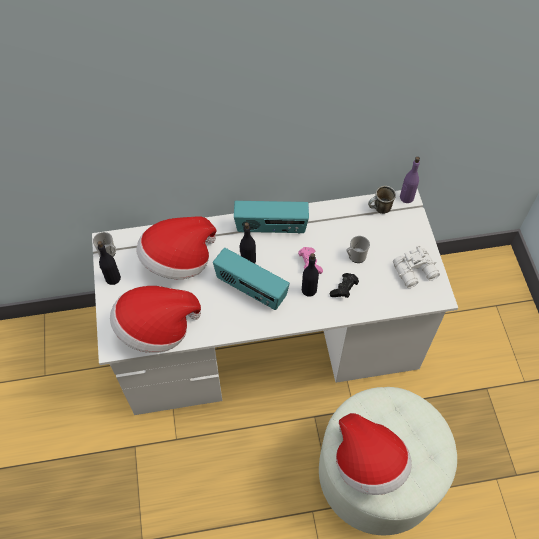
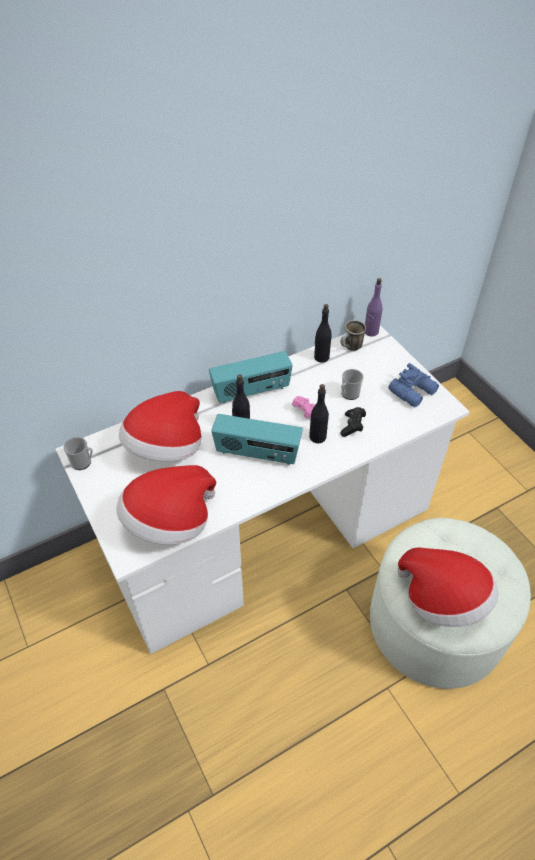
camera: 20 degrees left, 10 degrees down
(112, 278) = (98, 486): black bottle -> black bottle (321, 357)
(416, 272) = (413, 392): white binoculars -> blue binoculars

